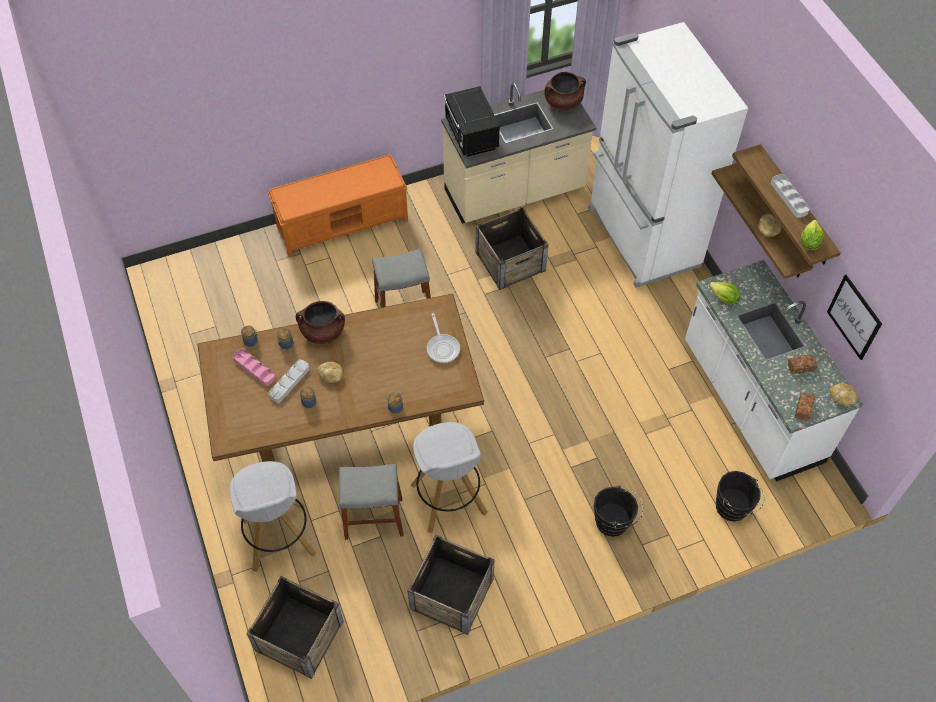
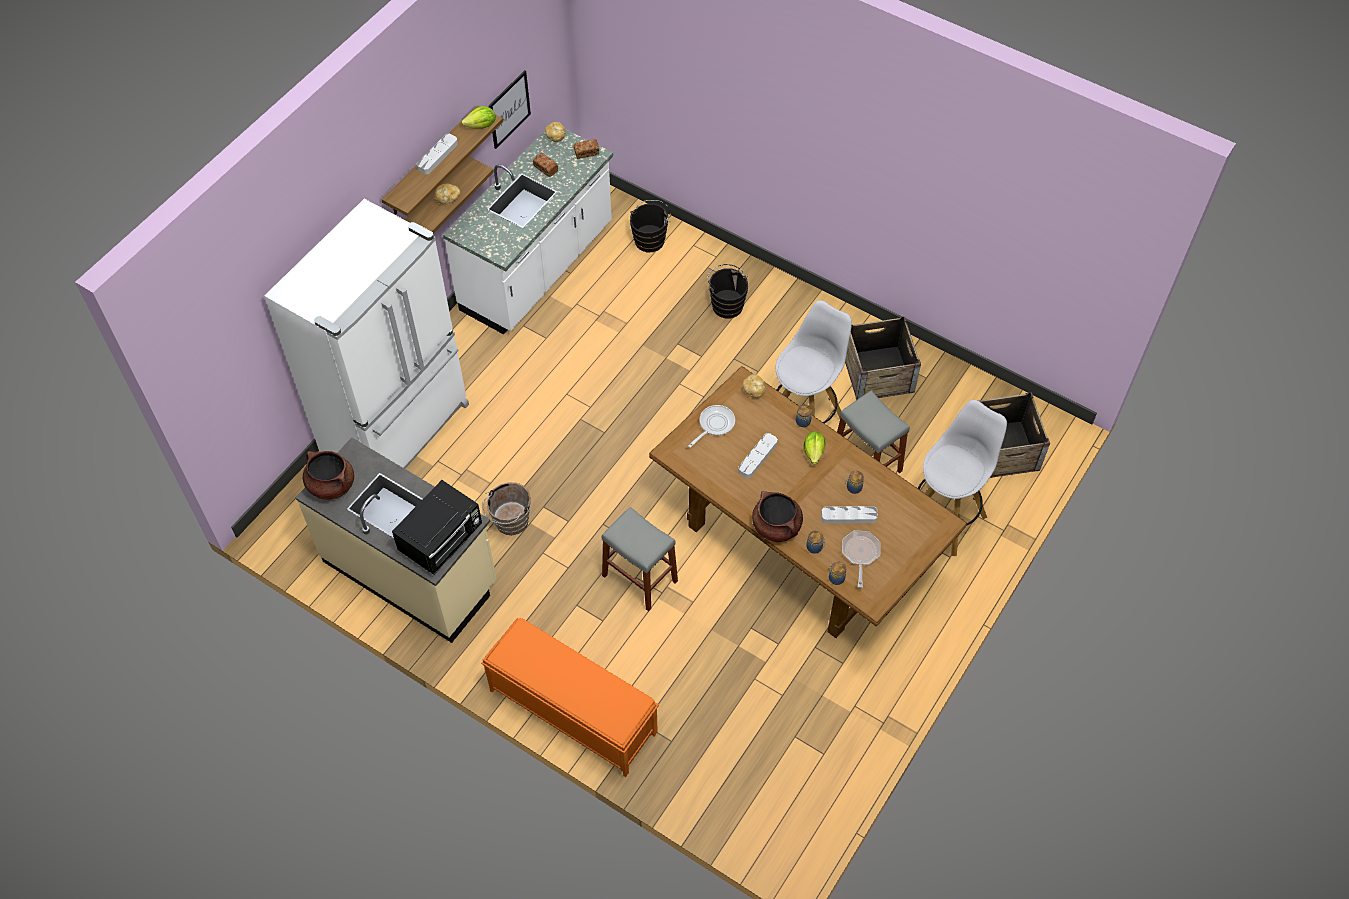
camera: 125 degrees left, 0 degrees up
(254, 368) = (860, 554): pink tray -> frying pan
(331, 375) = (814, 489): bread -> bread (754, 389)
(390, 357) = (757, 457): none -> grey tray
(510, 261) = (510, 523): crate -> brown bucket
(723, 298) = (510, 242): lettuce -> lettuce (814, 452)

